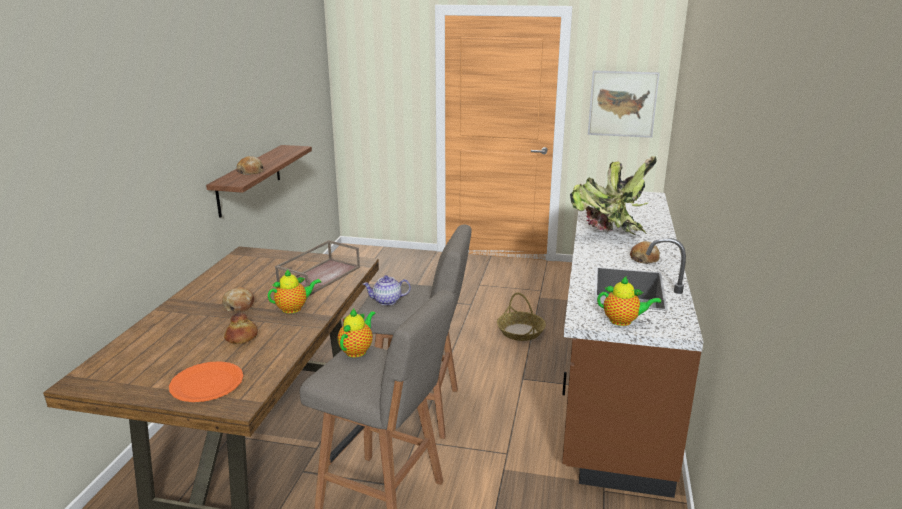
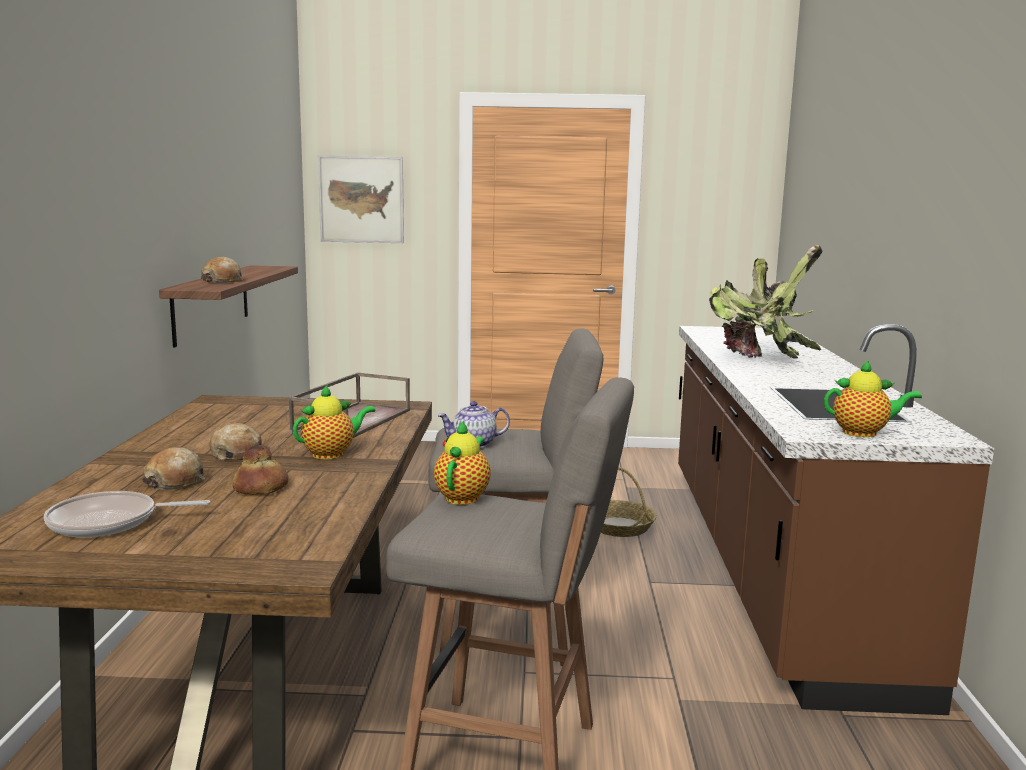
camera: 10 degrees left, 10 degrees down
(150, 361) = (109, 522): none -> frying pan
(207, 383) = (228, 543): orange plate -> none
(622, 104) = (714, 224): picture -> picture (361, 199)
(644, 258) = (828, 379): bread -> bread (175, 481)

